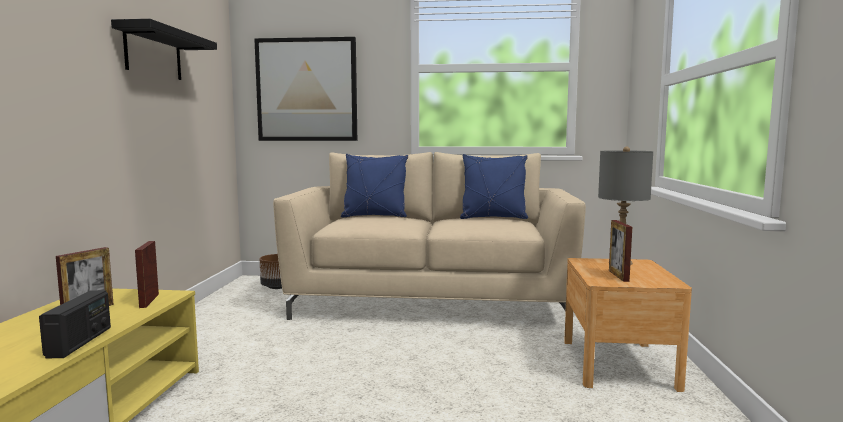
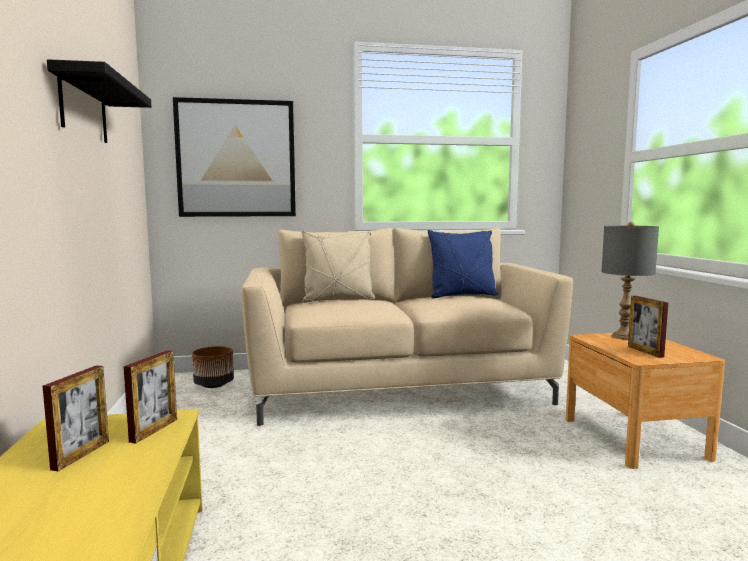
camera: 15 degrees left, 0 degrees up
(80, 342) = (125, 510): radio -> none
(149, 301) = (154, 430): picture frame -> picture frame turned 135 degrees counterclockwise
(374, 216) = (338, 299): blue pillow -> beige pillow

